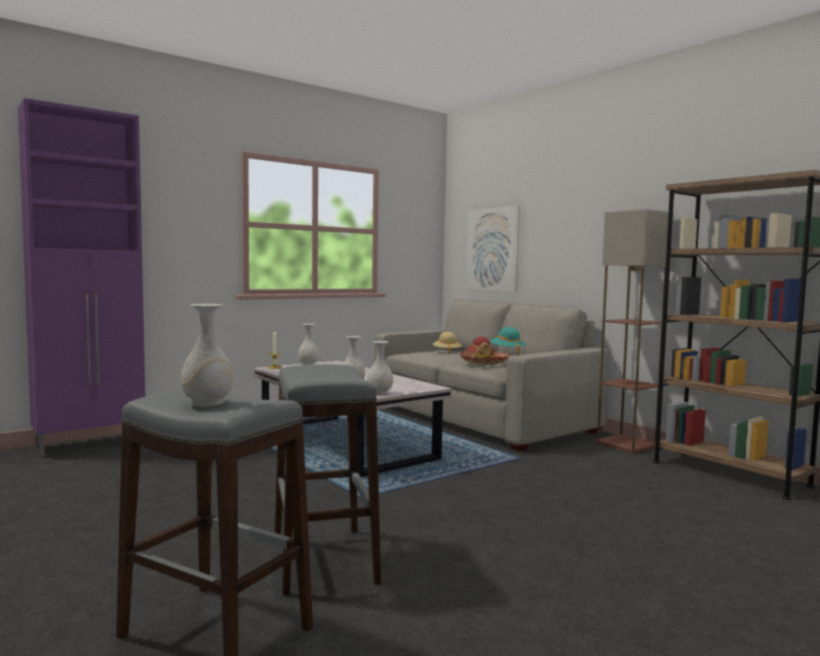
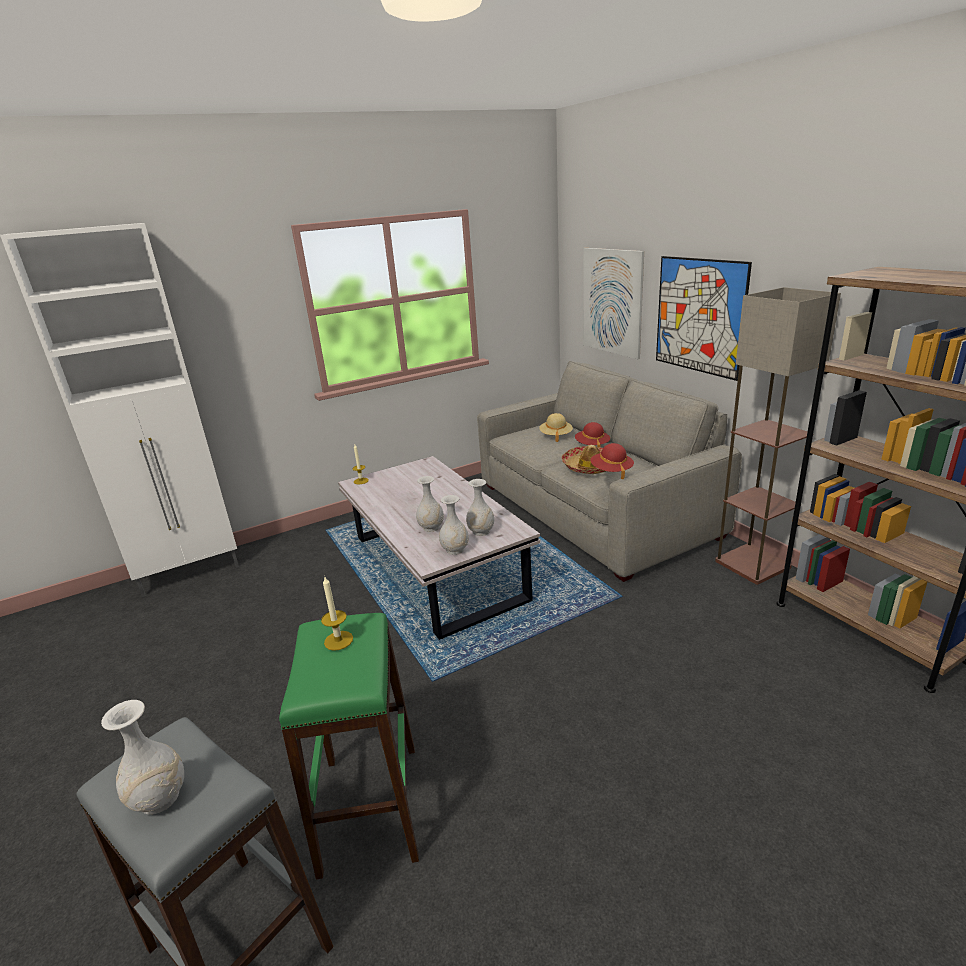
camera: 10 degrees right, 20 degrees up
(91, 444) = (191, 572): purple cabinet -> white cabinet
(308, 364) = (399, 470): white vase -> white vase (481, 531)
(322, 369) = (338, 640): none -> candle
(323, 559) = (369, 806): grey stool -> green stool
(507, 352) = (611, 471): turquoise hat -> red hat
(566, 248) = (699, 316): none -> picture

